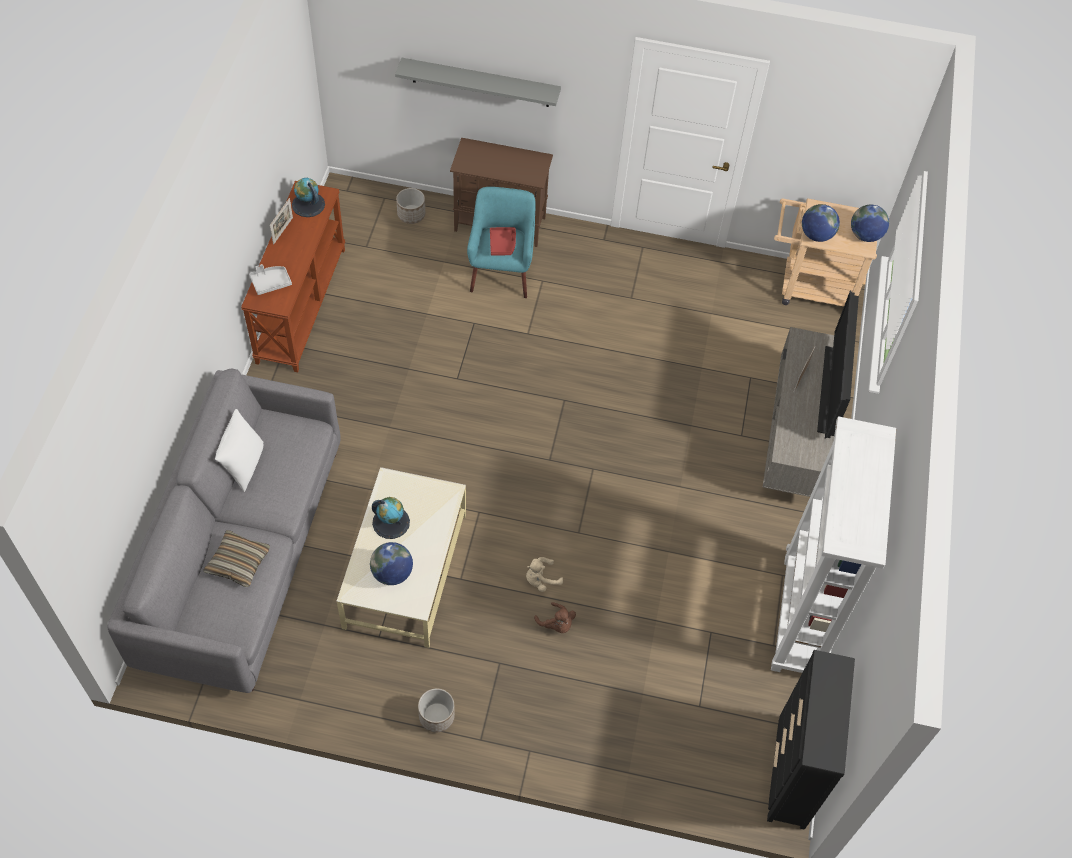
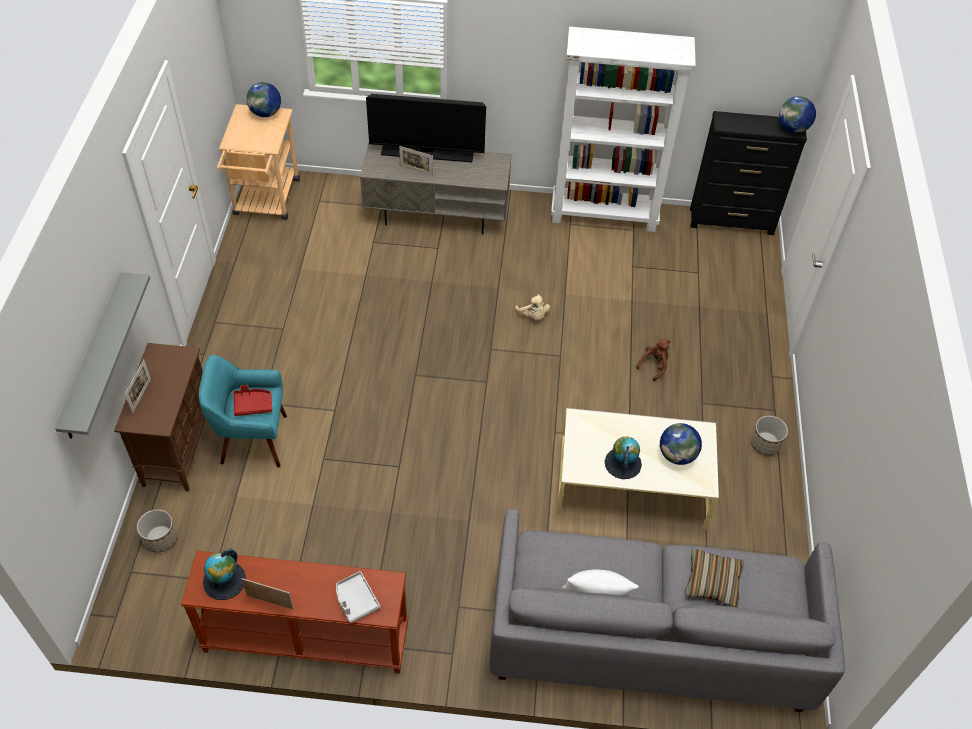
camera: 95 degrees left, 5 degrees down
(494, 152) = (141, 396): none -> picture frame
(541, 580) = (614, 379): beige plush toy -> beige plush toy (533, 316)
(816, 235) = (266, 143): globe -> globe (793, 128)

